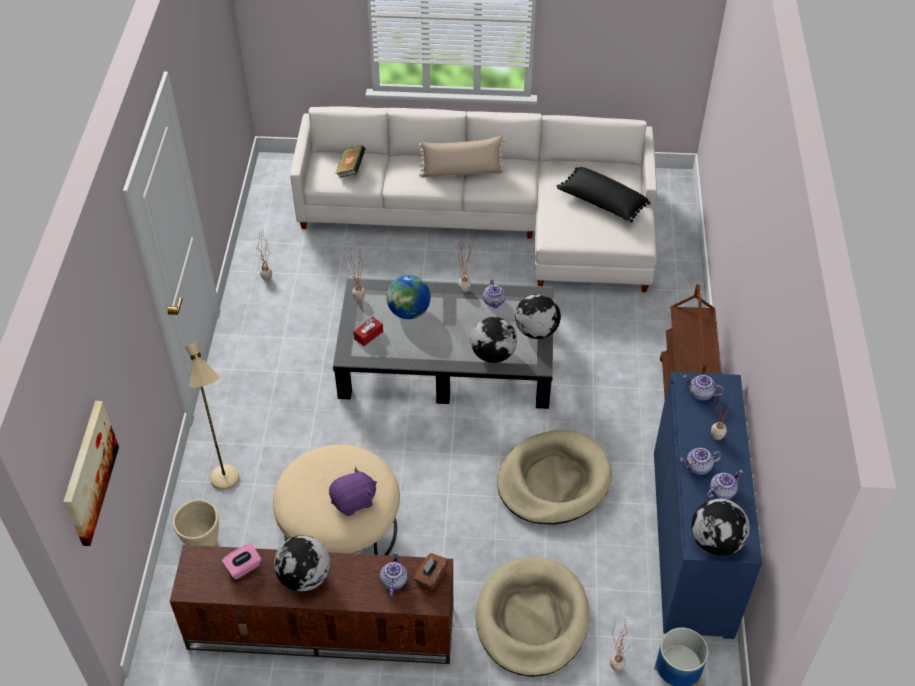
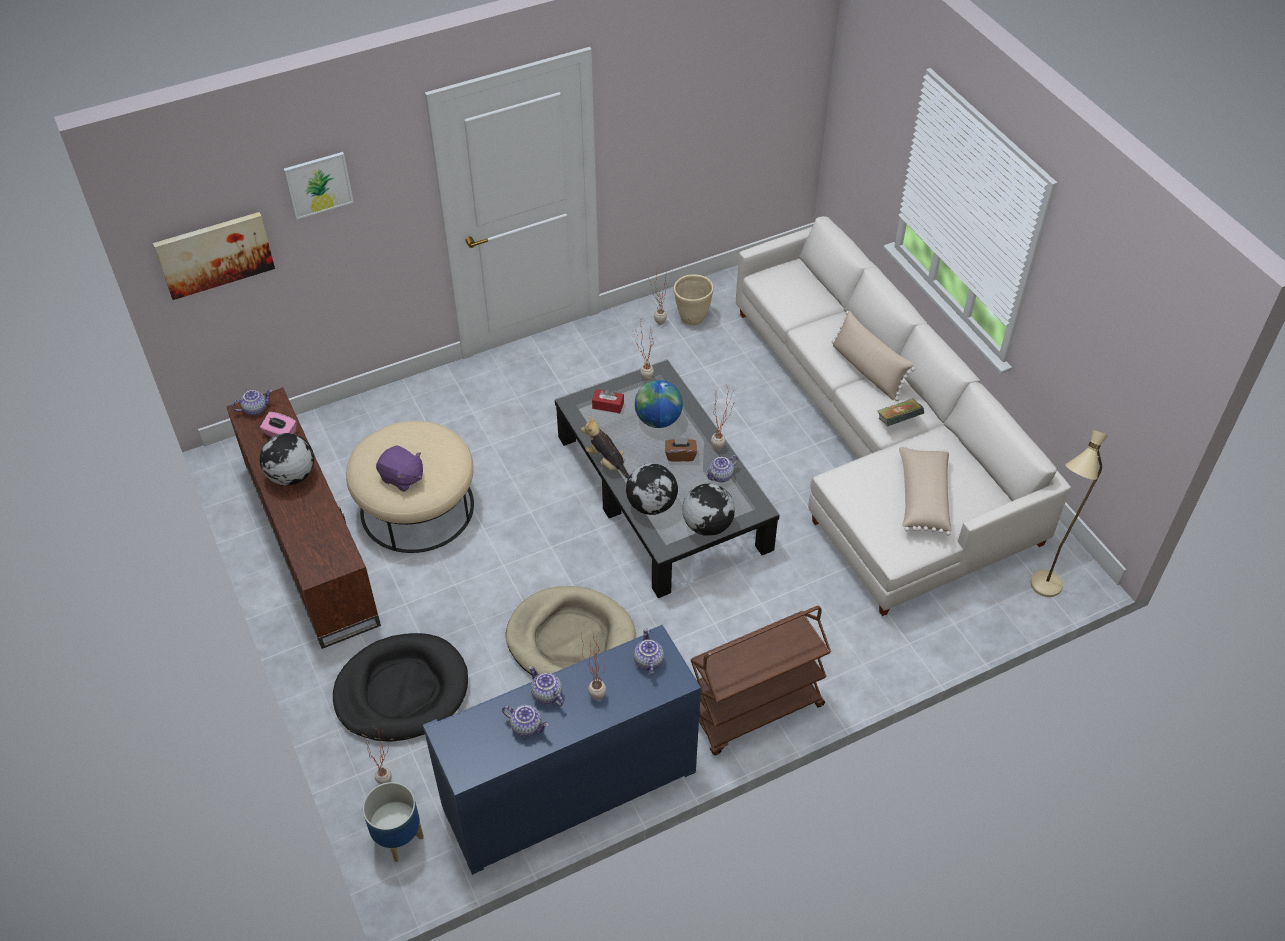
camera: 60 degrees right, 0 degrees up
(109, 338) = (318, 184): none -> picture
(202, 544) = (349, 426): beige planter -> beige planter (692, 318)
(228, 486) = (417, 413): beige floor lamp -> beige floor lamp (1041, 592)
(351, 169) = (796, 292): book -> book (898, 421)
(393, 581) = (319, 535): teapot -> teapot (255, 409)
(430, 362) = (607, 463): none -> plush toy
(430, 577) = (337, 559): brown tissue box -> brown tissue box (680, 455)
(531, 619) = (402, 690): beige dog bed -> black dog bed
(601, 203) = (922, 498): black pillow -> beige pillow
(716, 542) = (458, 744): globe -> none

